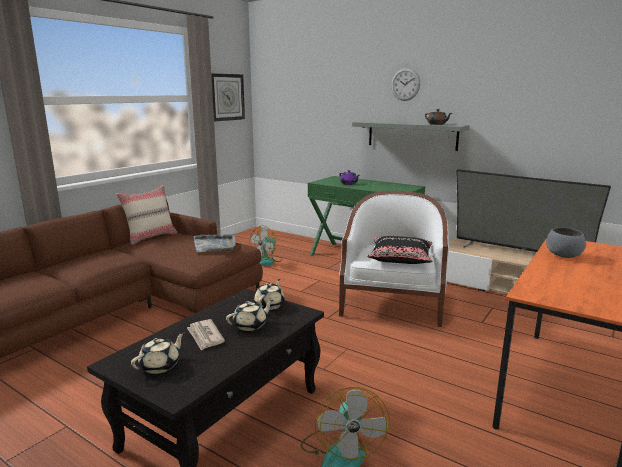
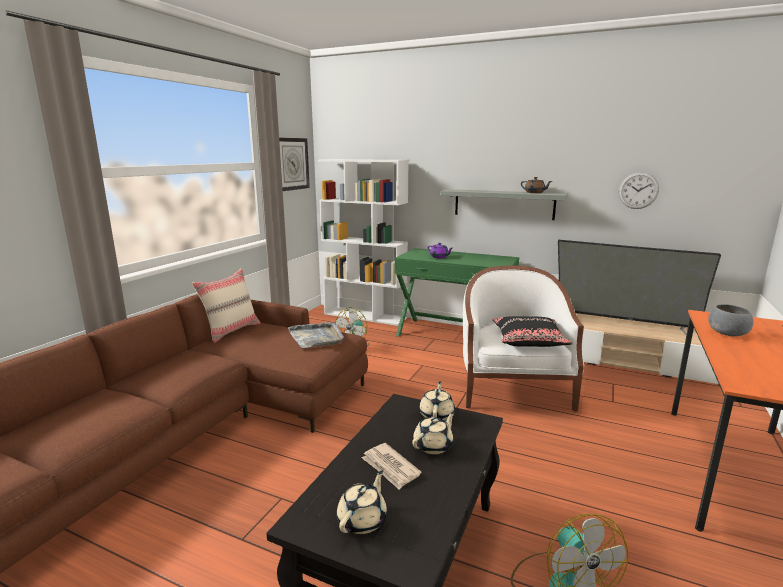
camera: 10 degrees left, 0 degrees up
(290, 238) = (365, 316): none -> white bookcase
(405, 84) = (496, 150): wall clock -> wall clock (638, 190)

